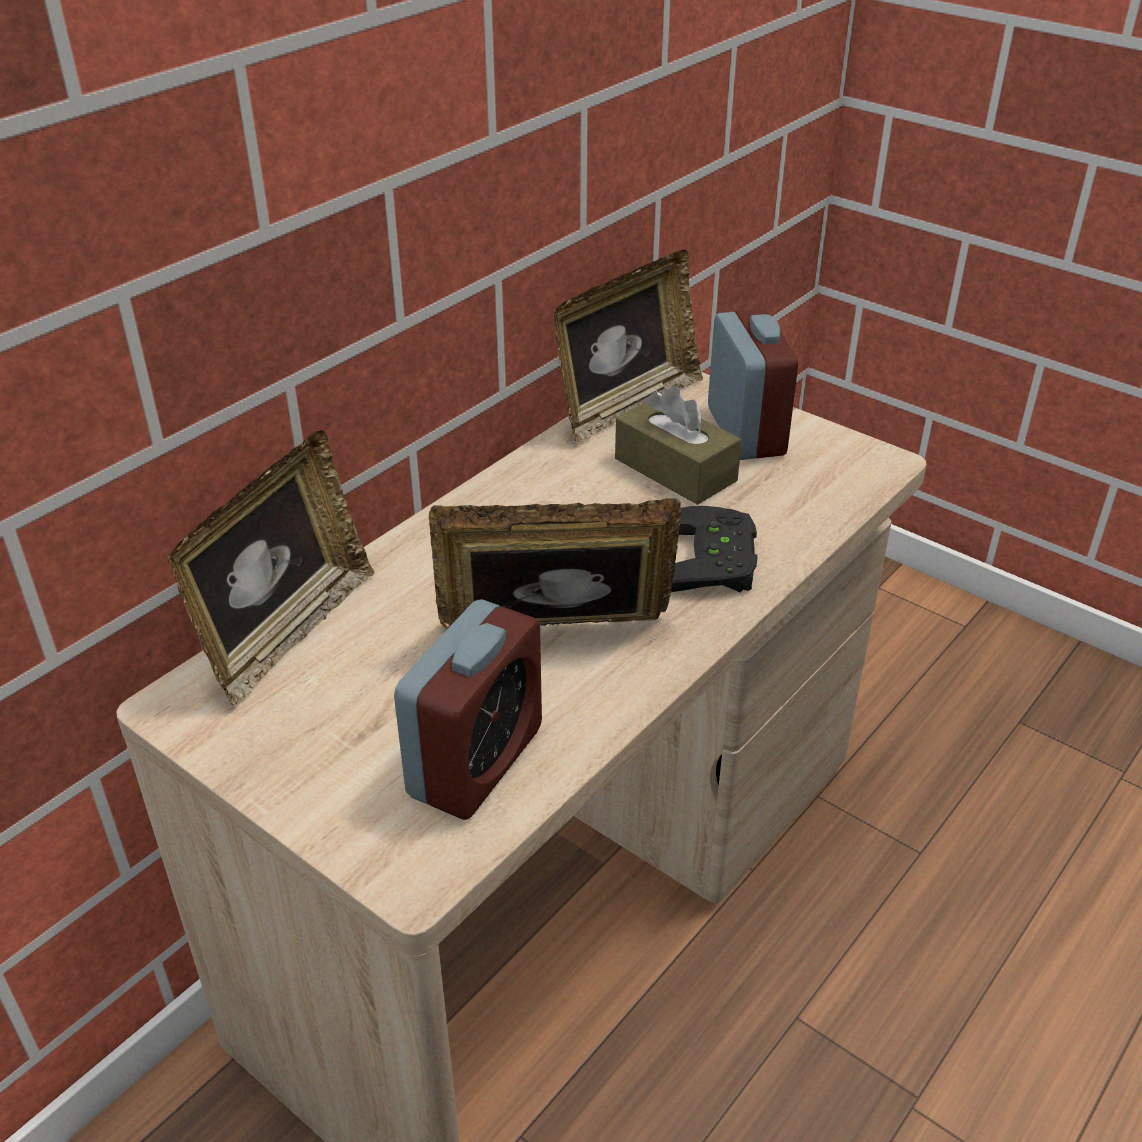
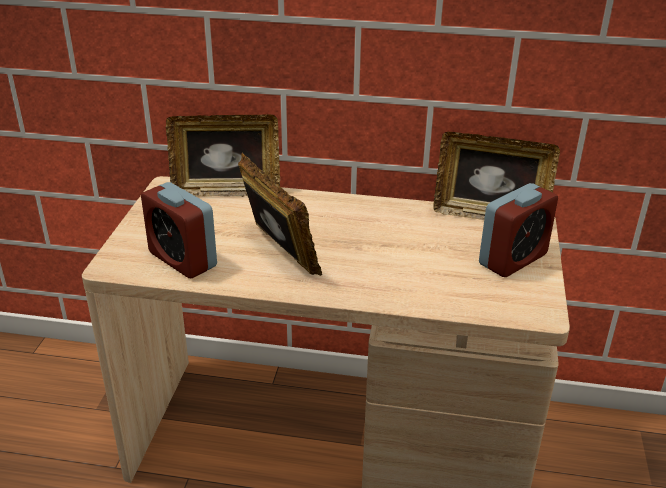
camera: 60 degrees right, 5 degrees down
(476, 762) = (182, 259): alarm clock -> alarm clock turned 45 degrees clockwise
(675, 470) = (448, 247): brown tissue box -> none
(714, 561) = (381, 281): black game controller -> none

